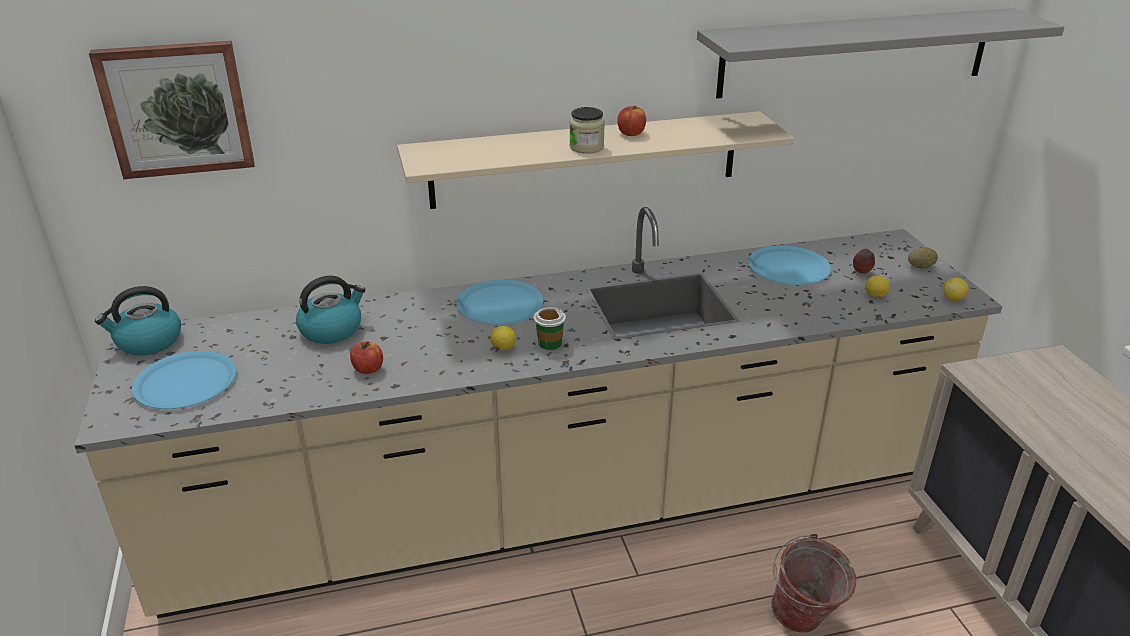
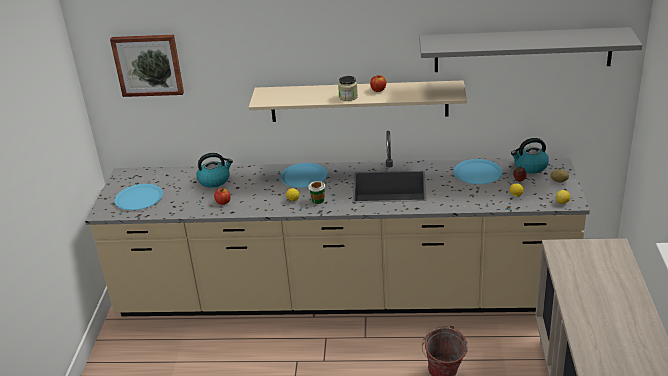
camera: 20 degrees right, 0 degrees up
(148, 342) = (128, 176): kettle -> kettle (530, 167)

